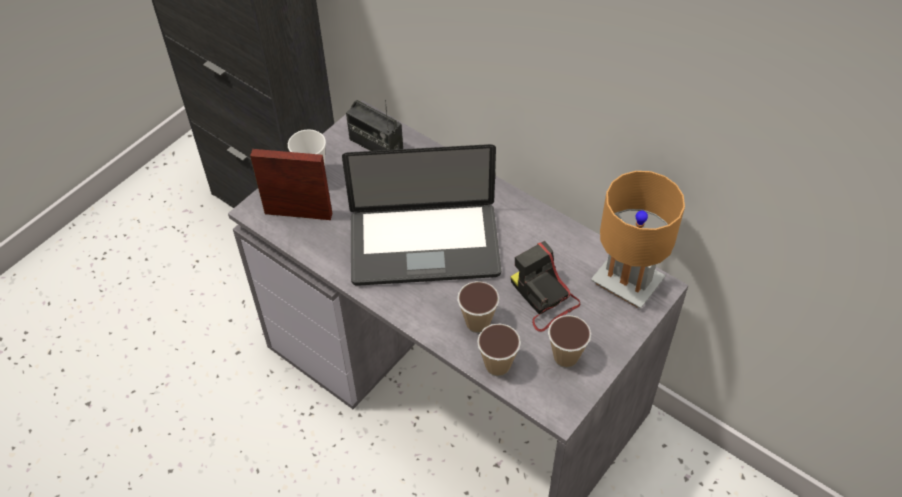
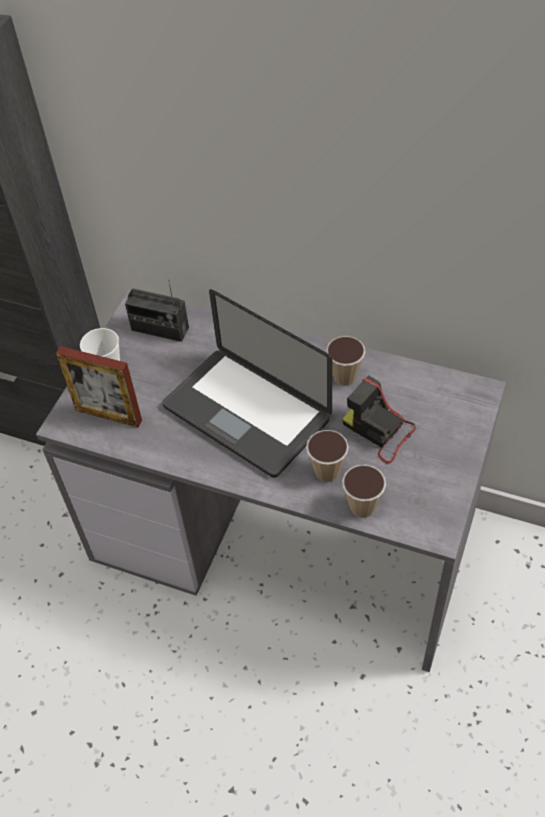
camera: 15 degrees left, 0 degrees up
(298, 213) = (108, 415): picture frame -> picture frame turned 150 degrees counterclockwise
(424, 246) = (246, 413): laptop -> laptop turned 60 degrees clockwise
(565, 357) = (422, 480): cup -> cup (345, 377)
(626, 282) = (449, 395): brown table lamp -> none

